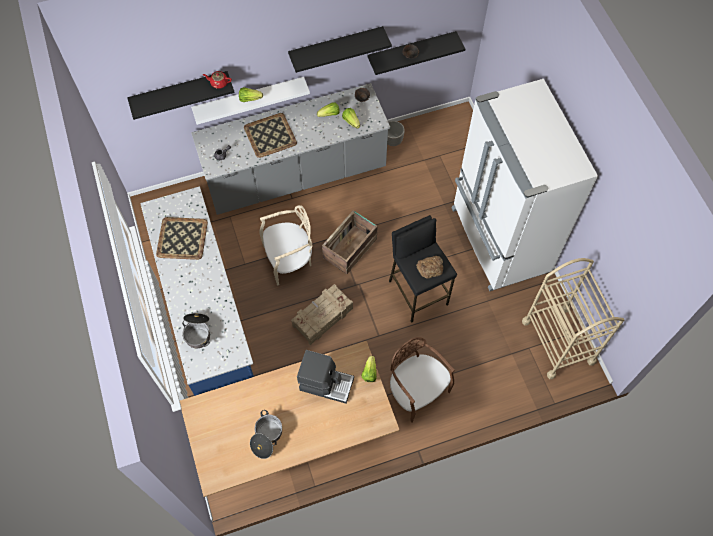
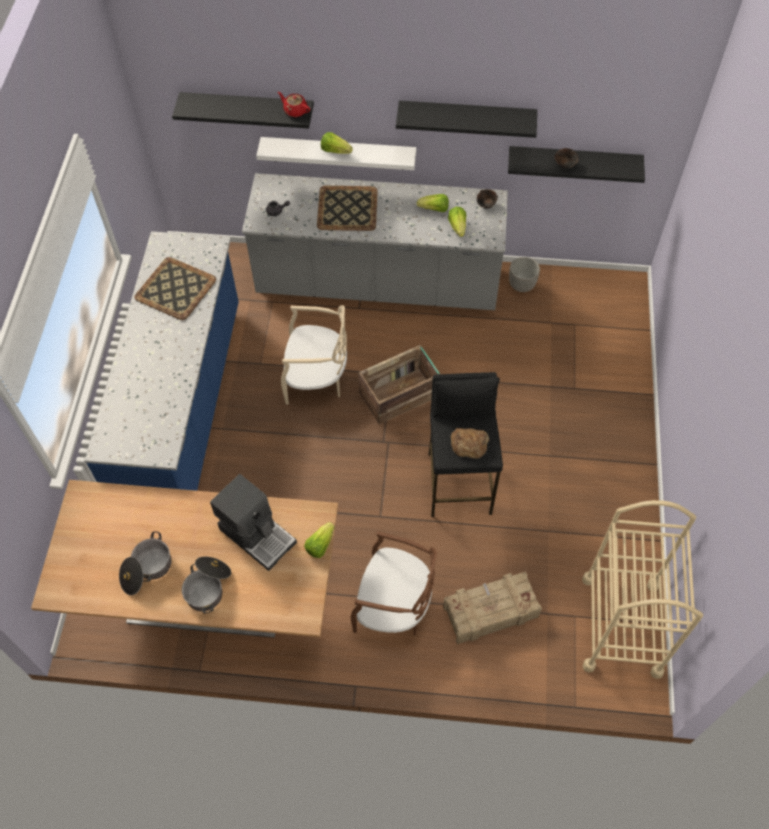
camera: 25 degrees right, 5 degrees down
(198, 332) = (131, 404): cooking pot -> cooking pot (208, 587)
(322, 317) = (320, 464): crate -> crate (489, 611)
(417, 390) = (394, 607): brown chair -> brown chair turned 120 degrees clockwise
(498, 240) = (601, 459): white fridge -> none

